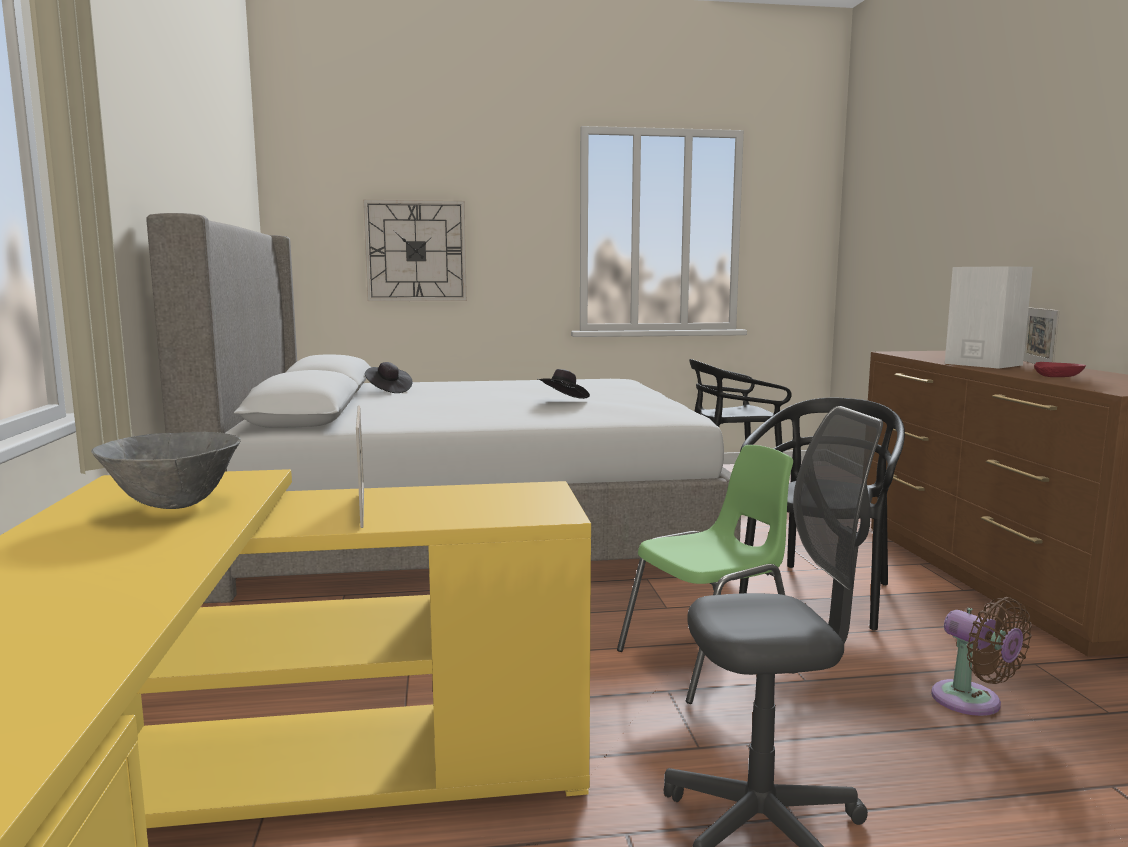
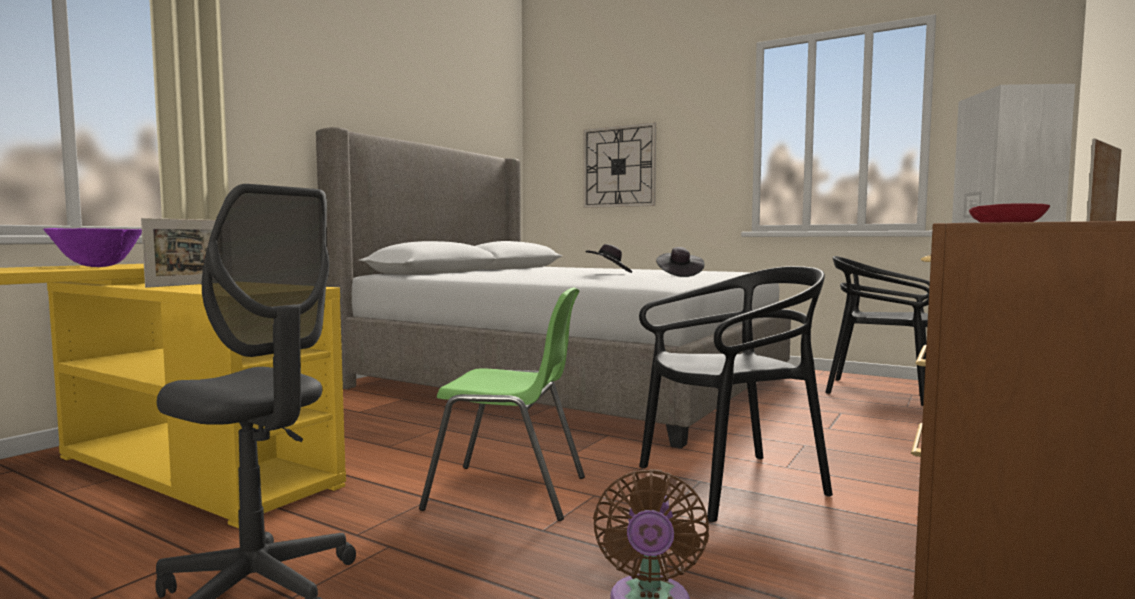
camera: 40 degrees right, 5 degrees down
(174, 505) = (98, 266): grey bowl -> purple bowl
(388, 390) = (542, 268): black hat -> black hat (679, 275)

